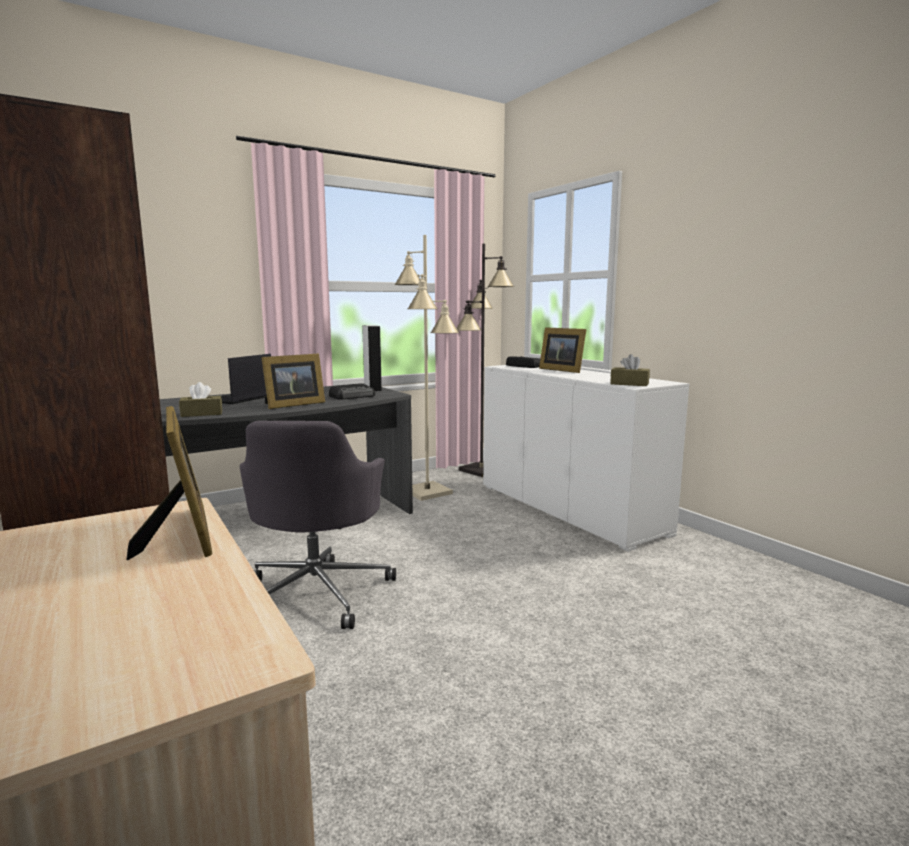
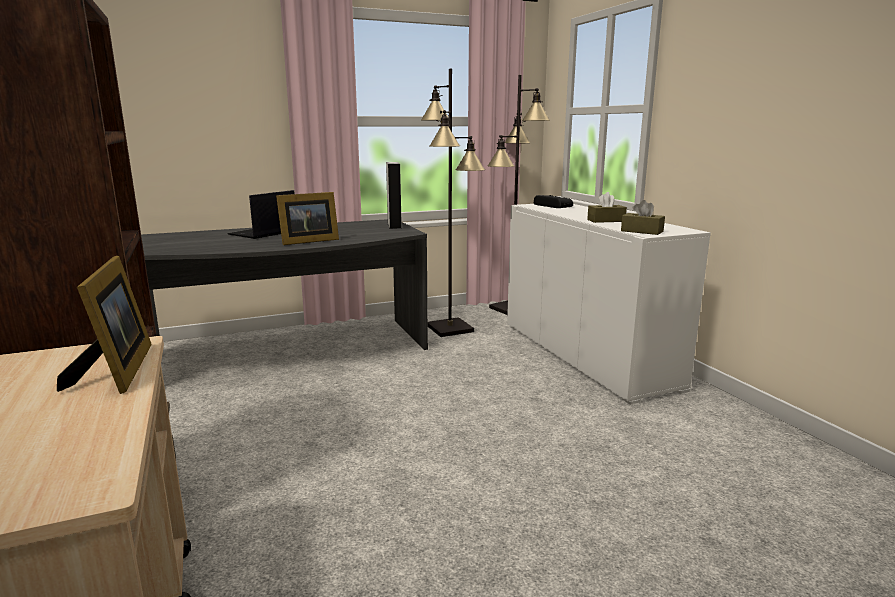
camera: 10 degrees right, 5 degrees up
(202, 414) = (220, 248): brown tissue box -> brown tissue box (606, 220)
(317, 592) = (313, 420): grey office chair -> none
(353, 396) = (369, 234): radio -> none
(427, 492) = (450, 328): beige floor lamp -> black floor lamp
(561, 370) = (586, 211): picture frame -> none

